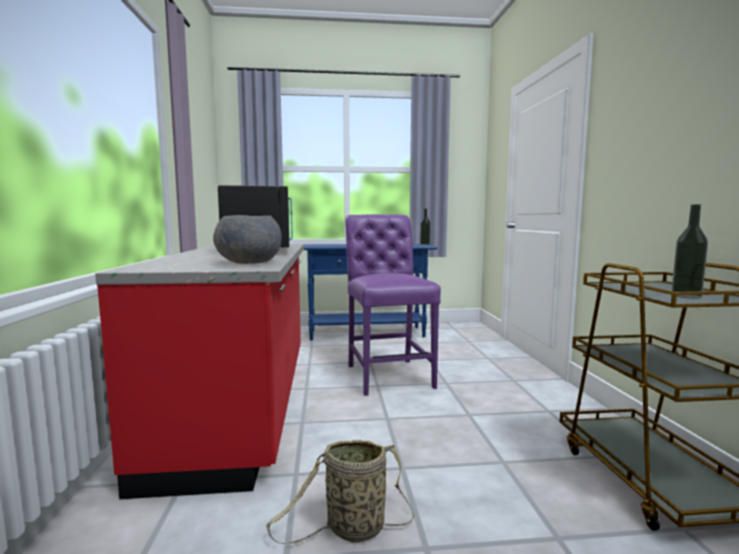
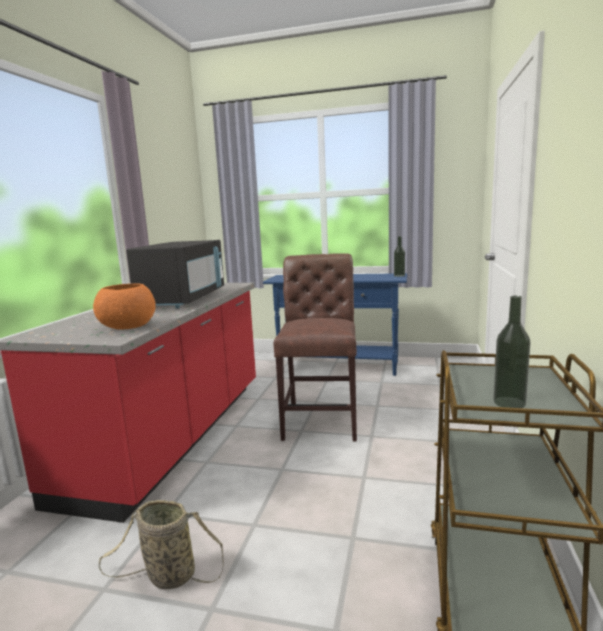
camera: 20 degrees right, 5 degrees up
(248, 262) = (126, 327): grey bowl -> orange bowl
(388, 374) = (322, 418): purple chair -> brown chair

